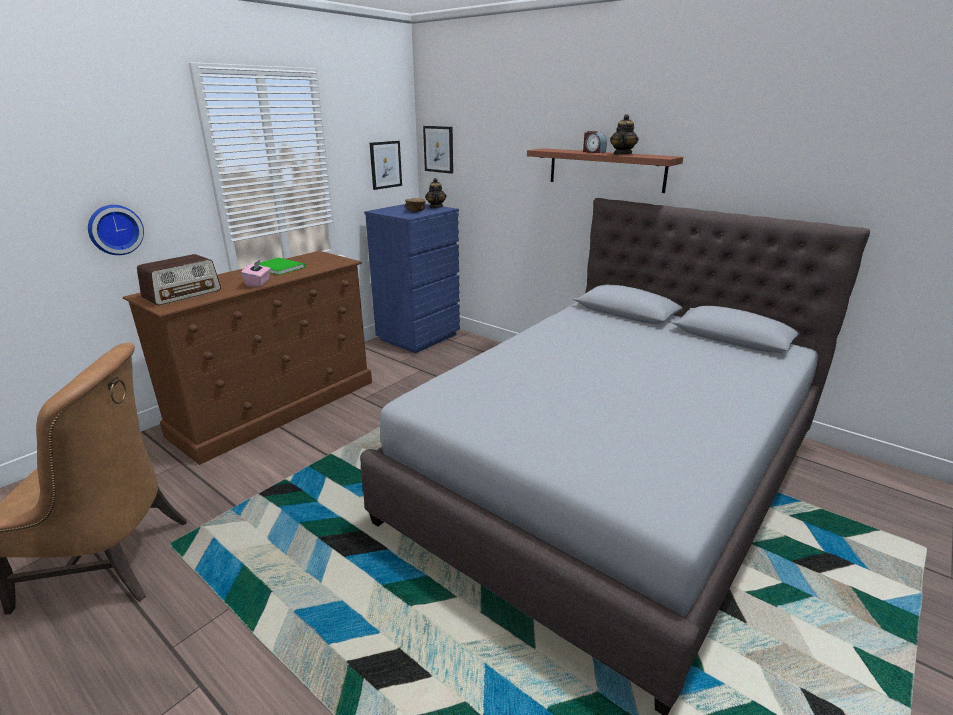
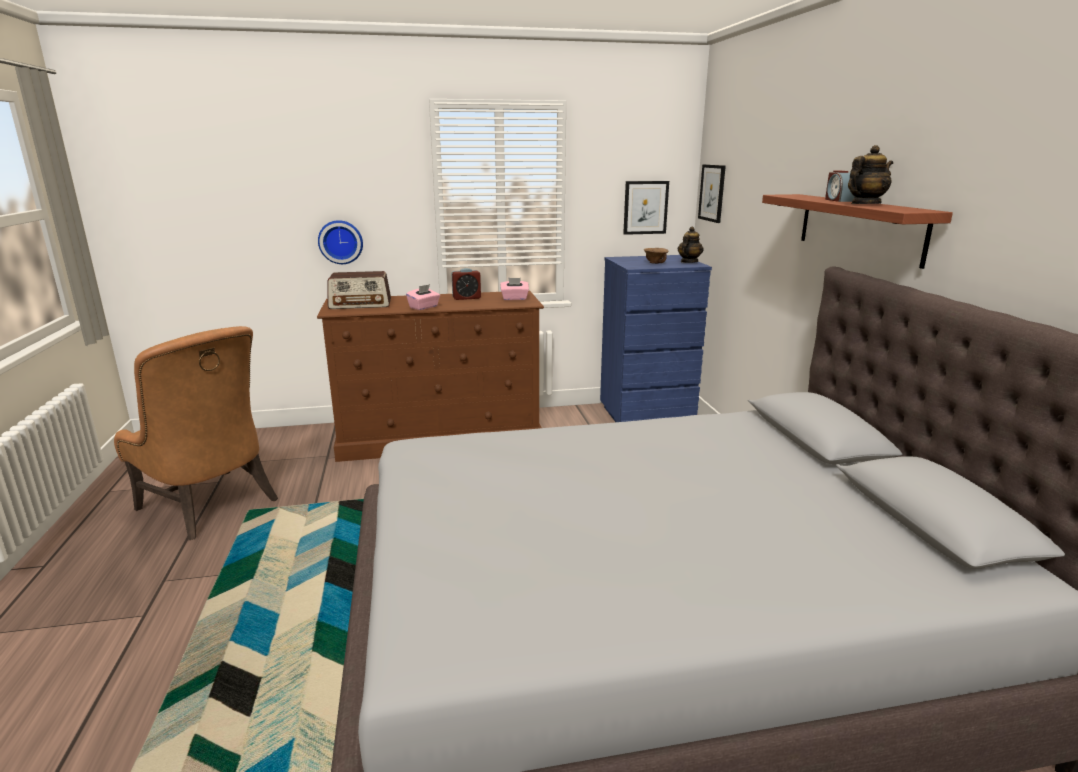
camera: 40 degrees right, 5 degrees down
(279, 267) = (466, 298): green book -> alarm clock
(324, 260) = (514, 298): none -> pink tissue box

